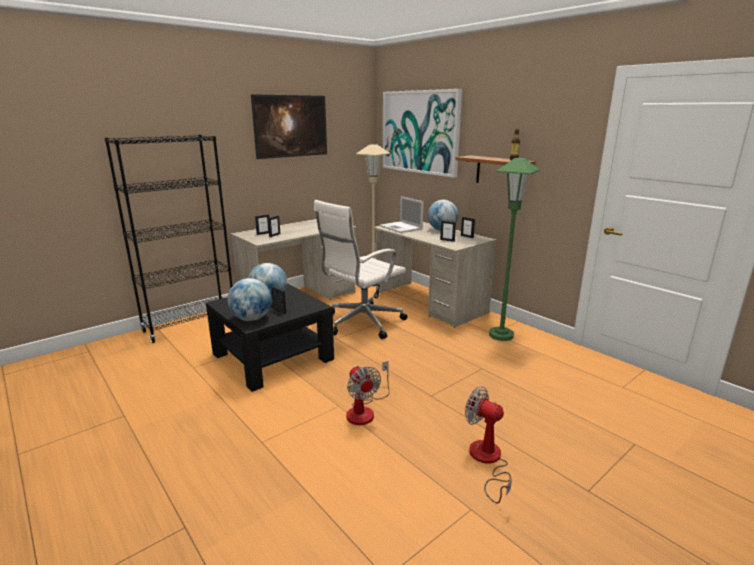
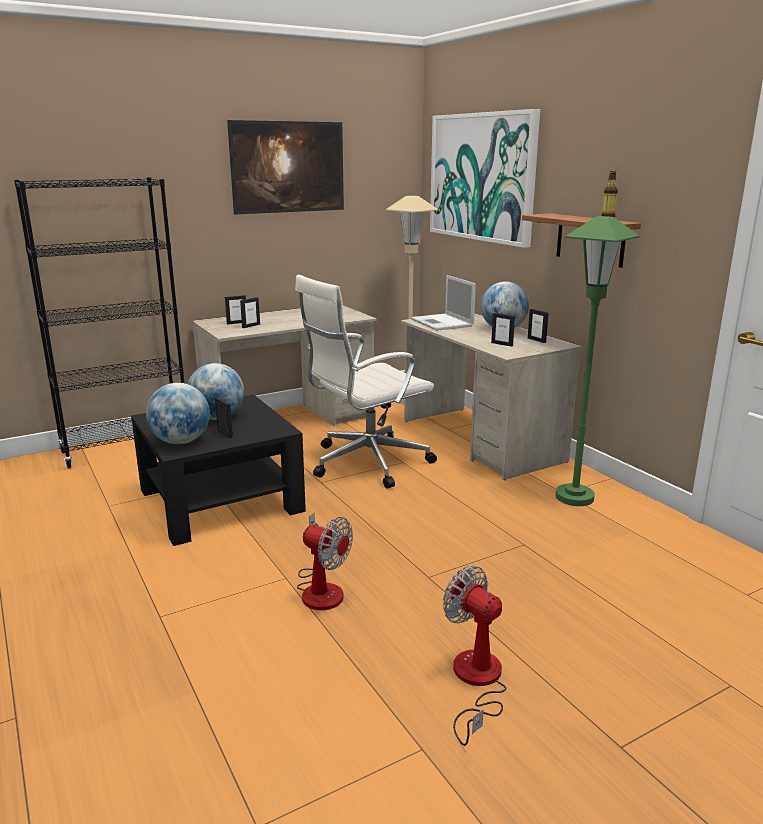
camera: 10 degrees right, 0 degrees up
(365, 410) = (321, 588): fan -> fan turned 45 degrees counterclockwise

